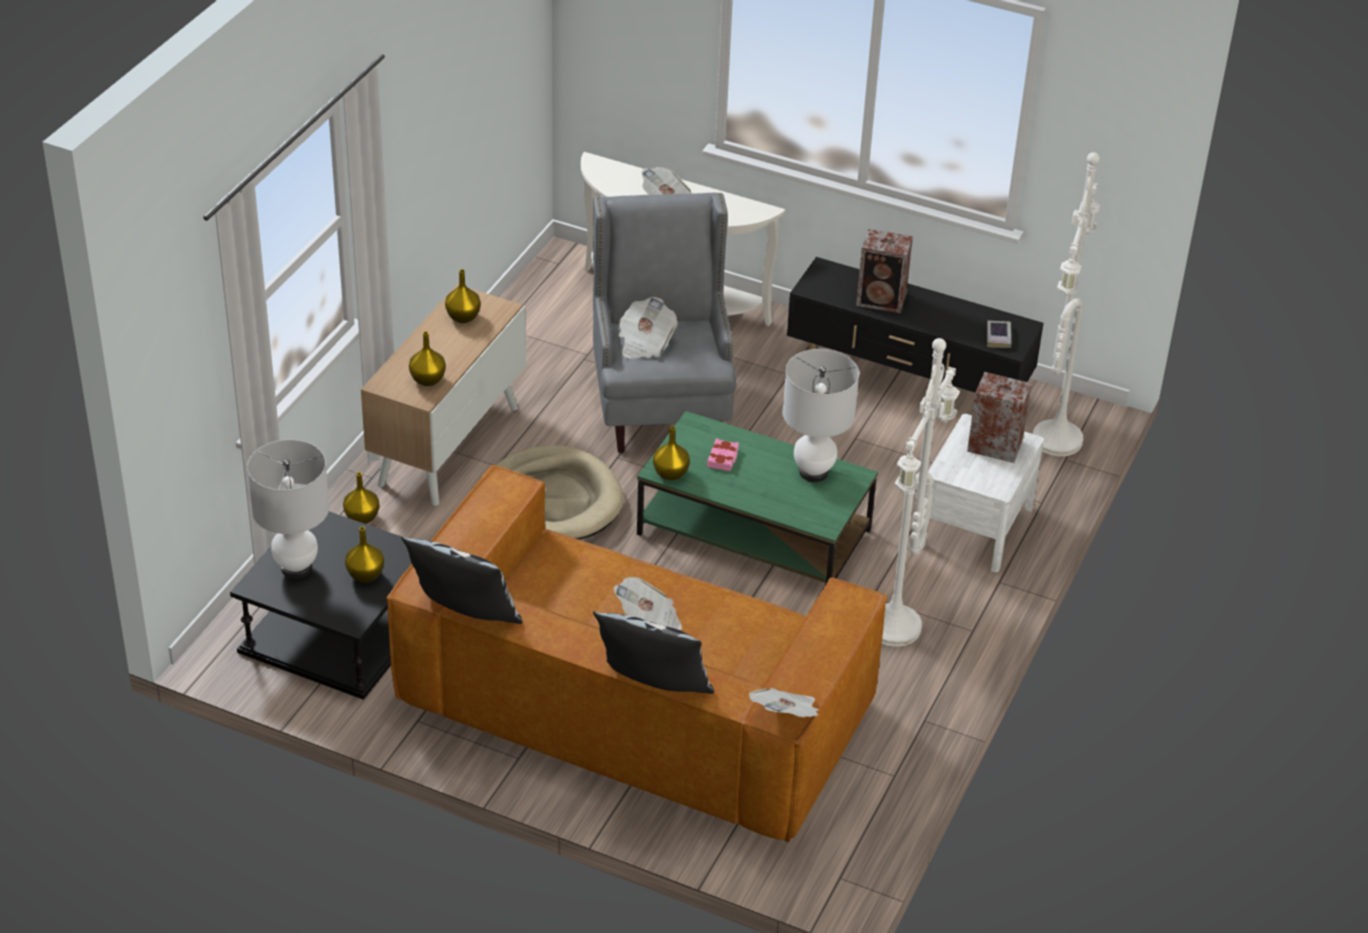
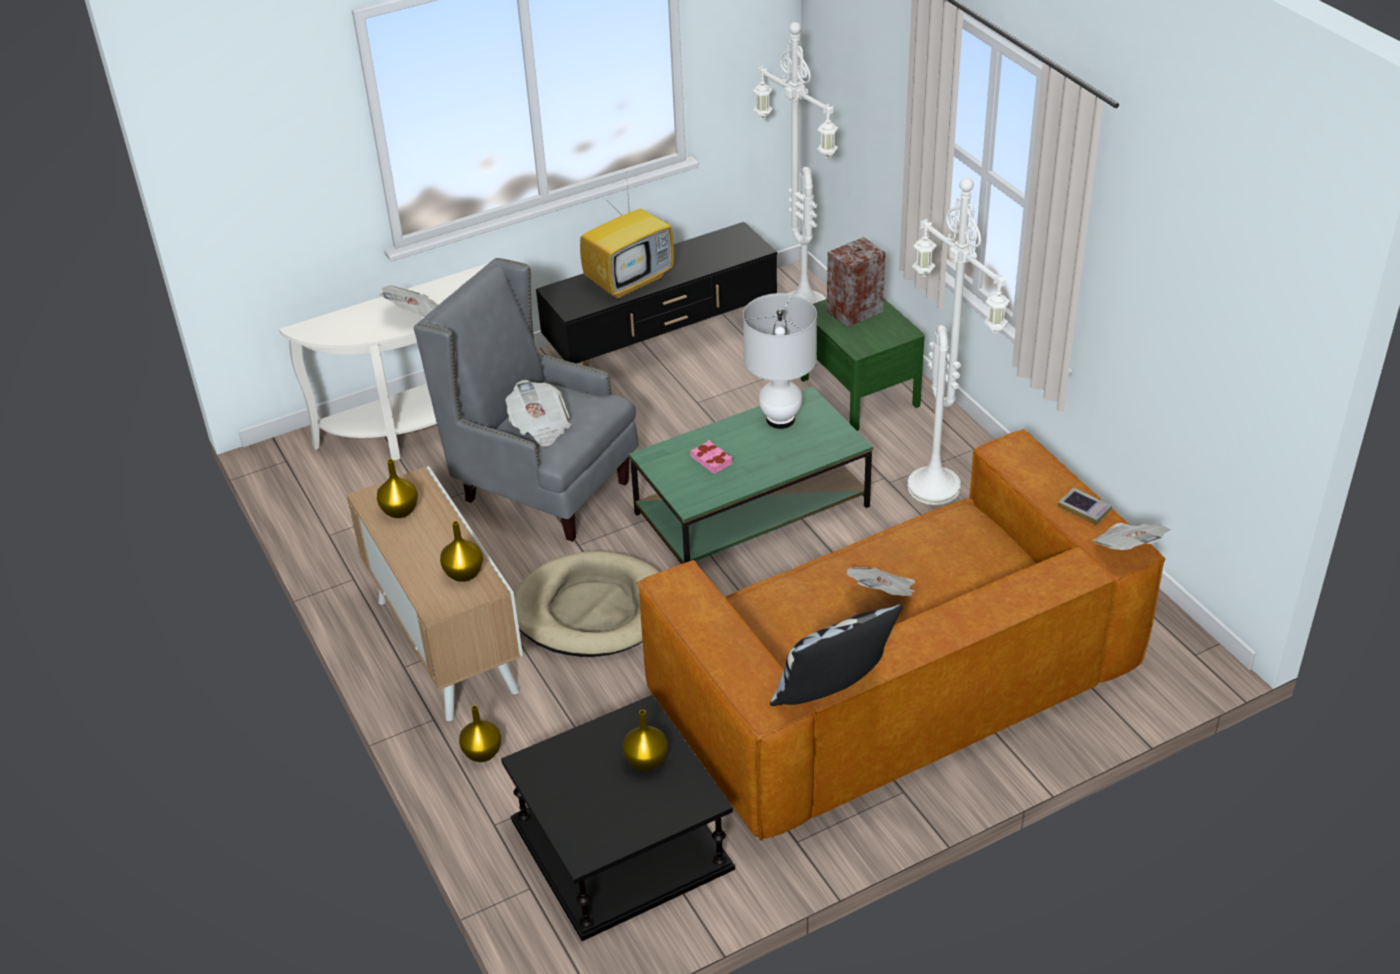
camera: 50 degrees left, 0 degrees up
(296, 568) = (588, 810): white table lamp -> none
(654, 687) = (1031, 612): pillow -> none
(671, 474) = (701, 498): yellow vase -> none
(883, 300) = (630, 281): speaker -> television
(975, 526) = (859, 392): white nightstand -> green nightstand
(998, 337) = (737, 248): book -> book (1084, 509)

